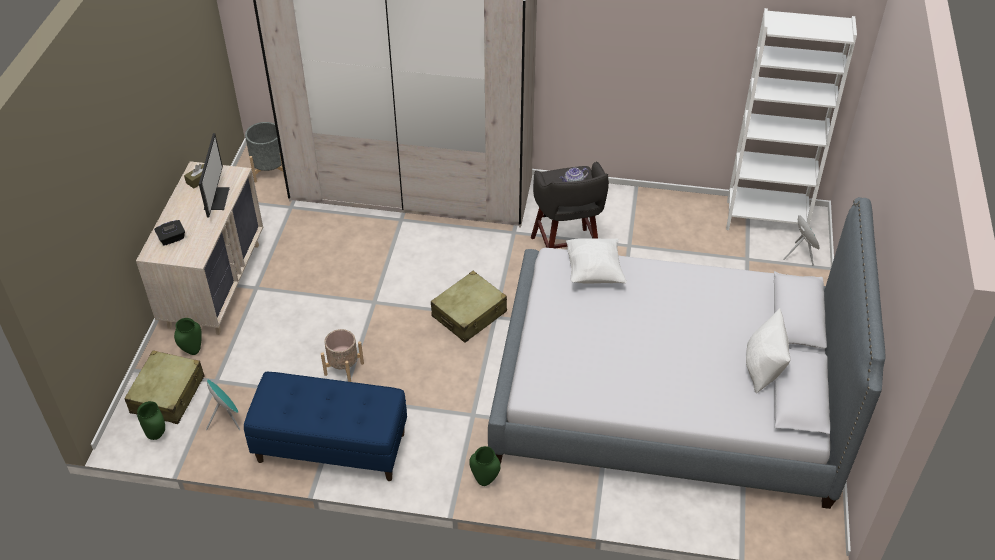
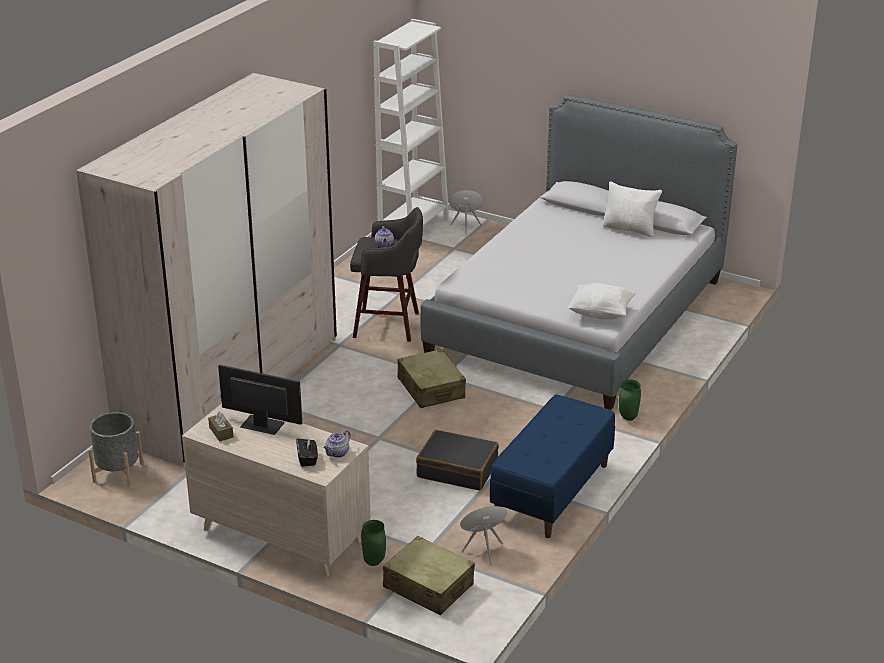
camera: 70 degrees left, 15 degrees down
(156, 435) = (481, 600): green vase -> none
(185, 253) = (337, 453): none -> teapot
(344, 369) = (457, 469): beige planter -> black suitcase
(594, 272) = (486, 268): white pillow -> white pillow (601, 313)

